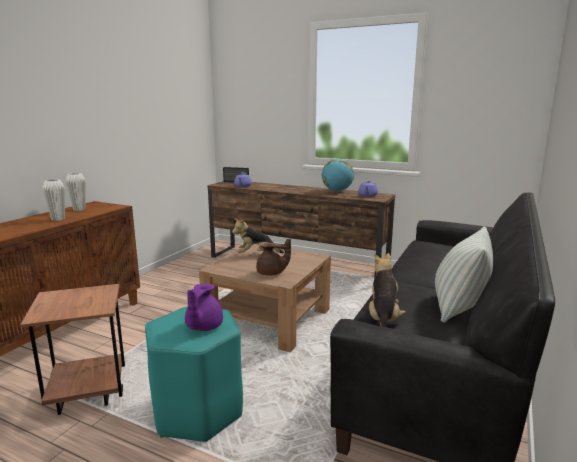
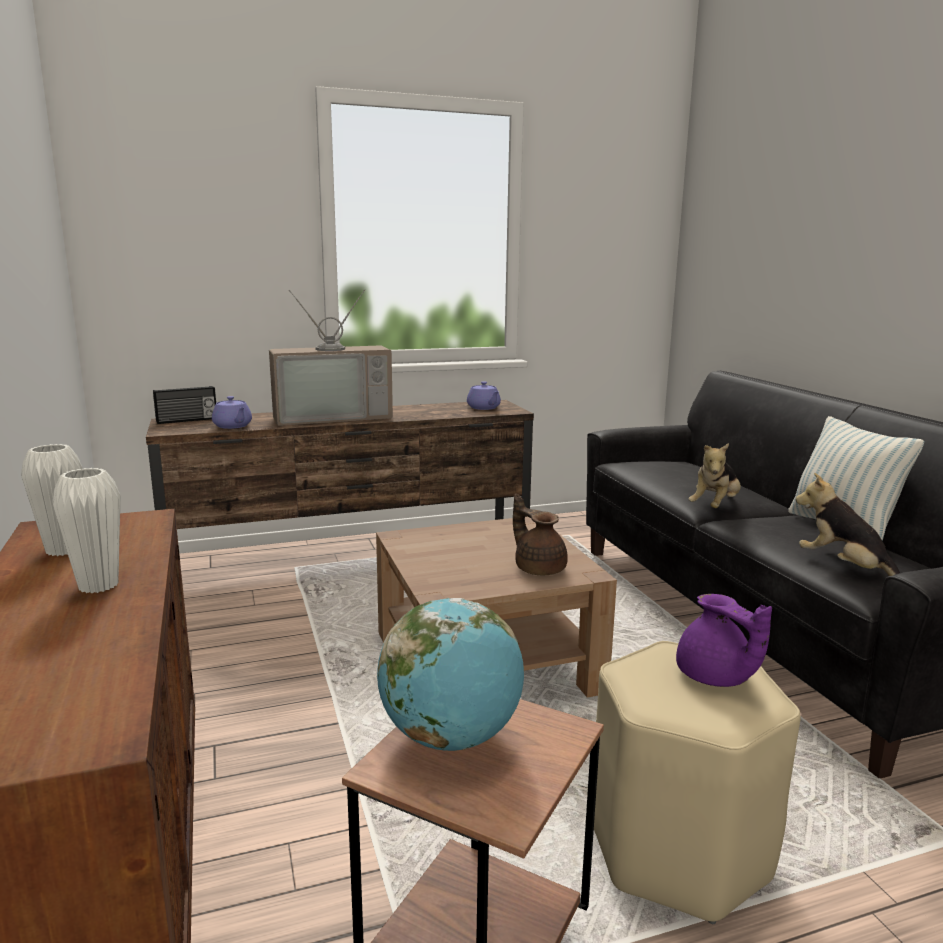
camera: 45 degrees left, 0 degrees up
(197, 412) = (678, 851): turquoise stool -> beige stool
(256, 255) = (441, 548): plush toy -> plush toy (715, 507)
(272, 273) = (538, 568): brown teapot -> brown teapot turned 90 degrees counterclockwise
(289, 188) = (332, 416): none -> television
(337, 191) = (419, 408): globe -> globe (451, 737)

